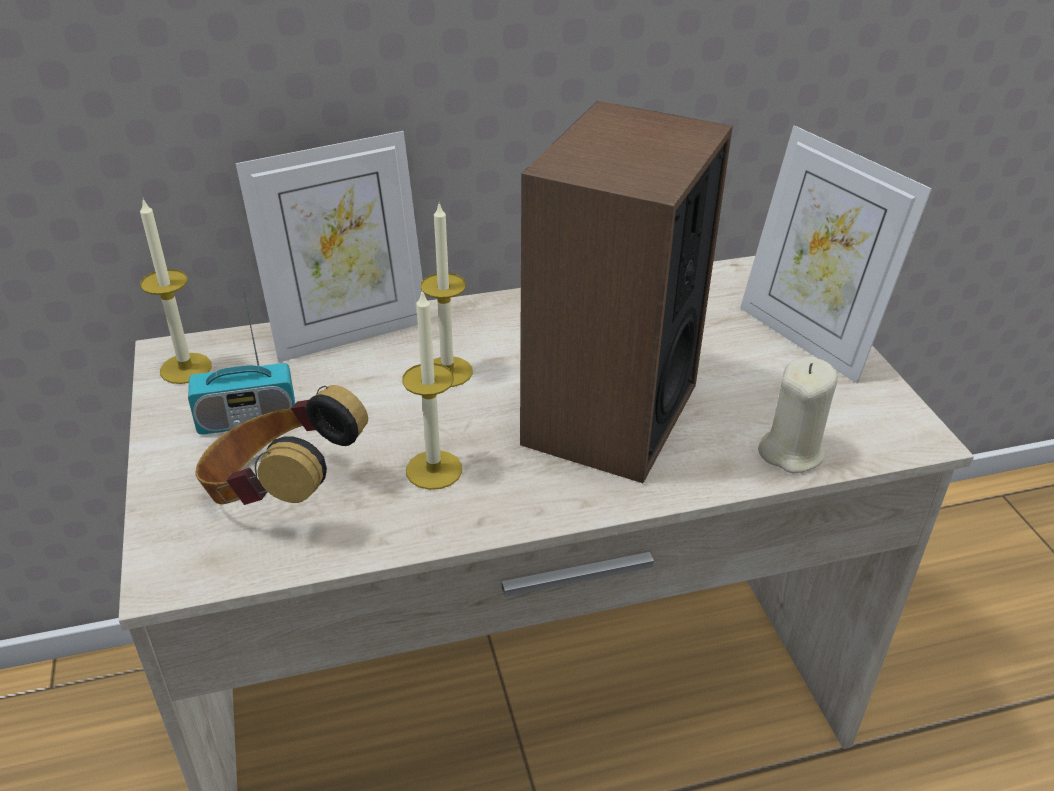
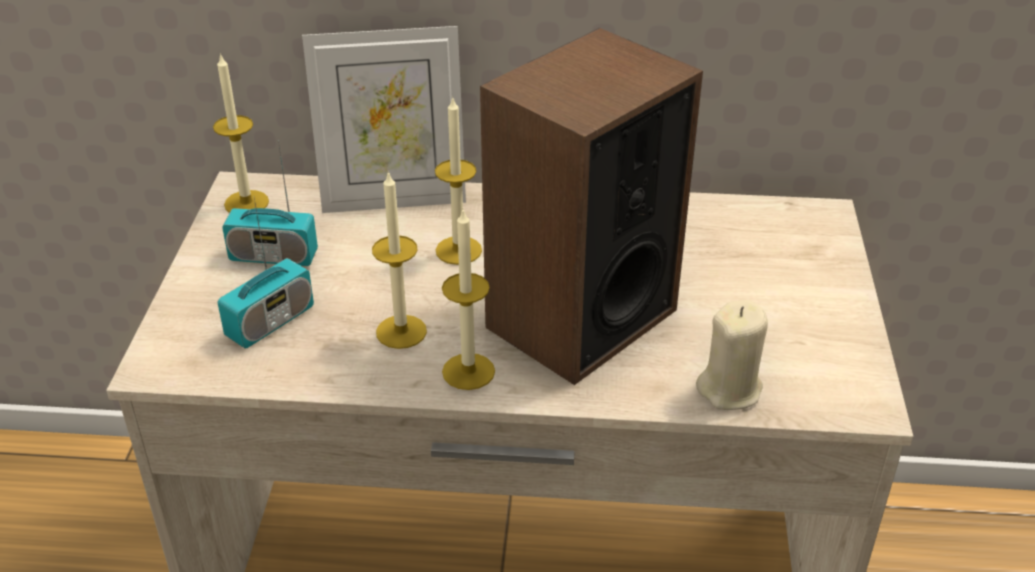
camera: 20 degrees right, 0 degrees up
(281, 493) = (270, 322): headphones -> radio
(528, 495) = (468, 371): none -> candle
(807, 338) = (816, 289): picture frame -> none

